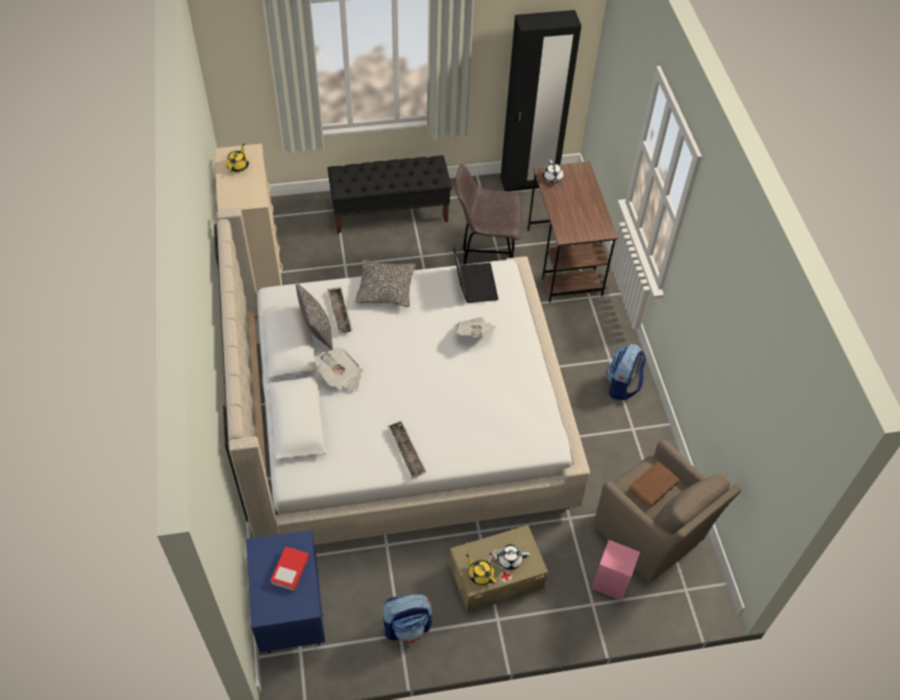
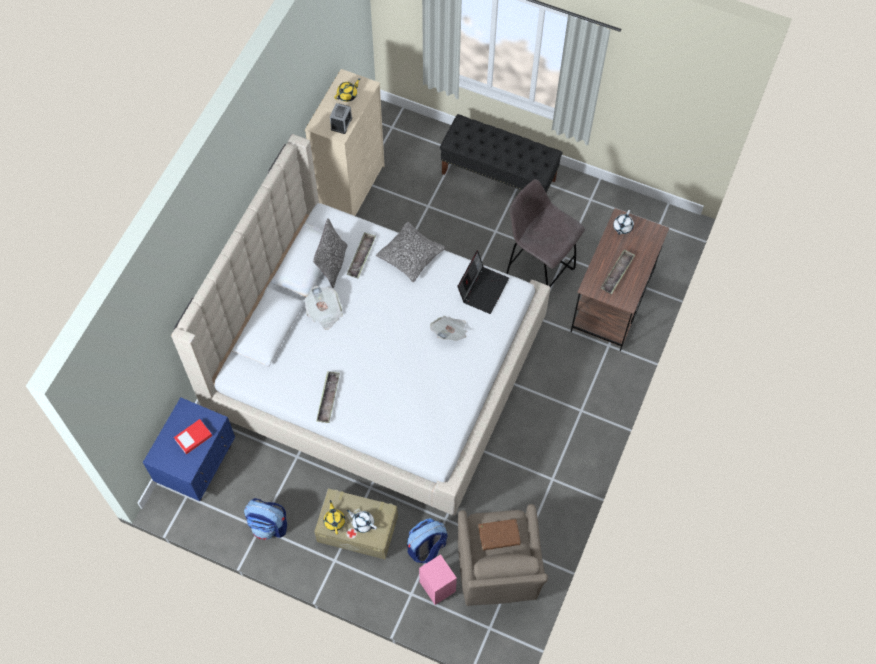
camera: 35 degrees right, 10 degrees up
(251, 191) = (341, 123): none -> alarm clock
(528, 182) = (640, 209): black wardrobe -> none
(578, 214) = (617, 273): none -> tray
(622, 386) = (573, 439): backpack -> backpack (426, 548)

